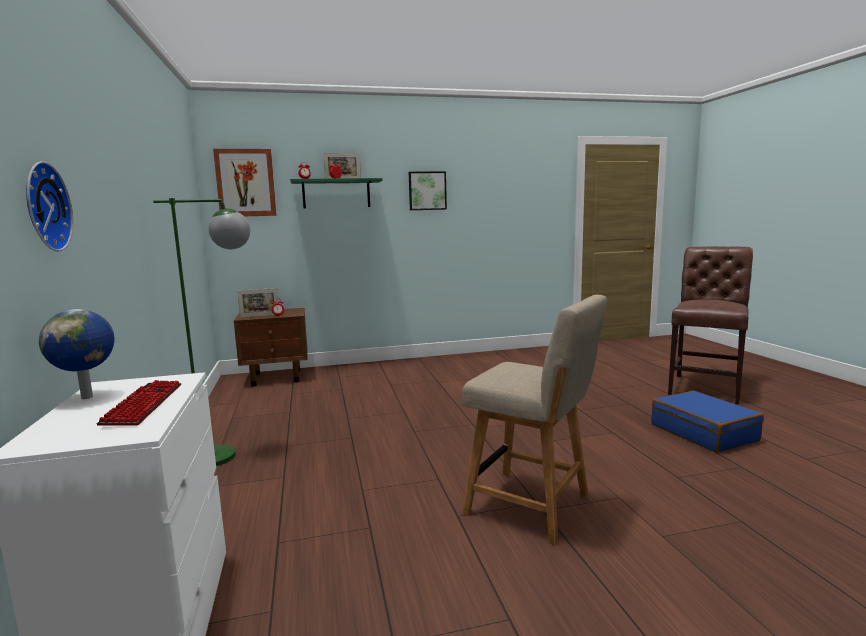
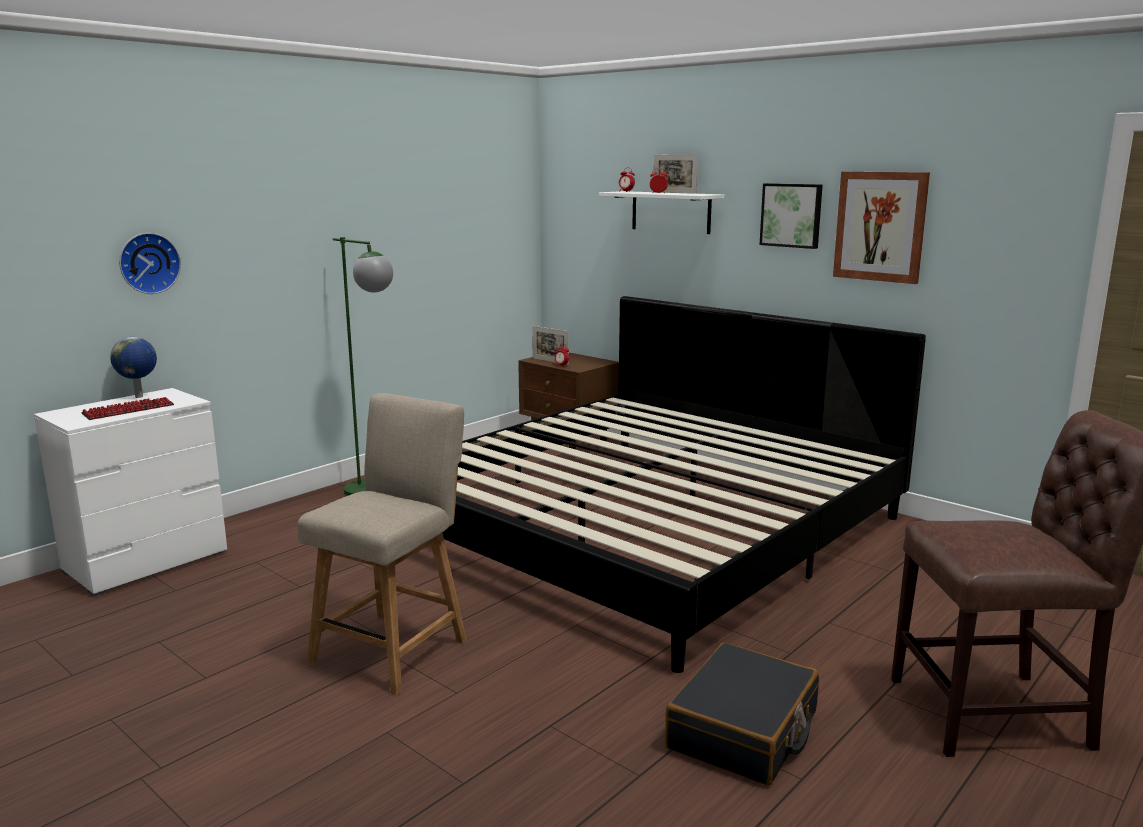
camera: 55 degrees right, 5 degrees up
(245, 183) = (579, 192): picture -> picture (880, 226)
(336, 194) = (670, 212): green shelf -> white shelf
(445, 393) = (645, 527): none -> bed
(533, 506) = (394, 648): beige chair -> beige chair turned 150 degrees counterclockwise
(704, 432) = (743, 731): blue suitcase -> black suitcase

